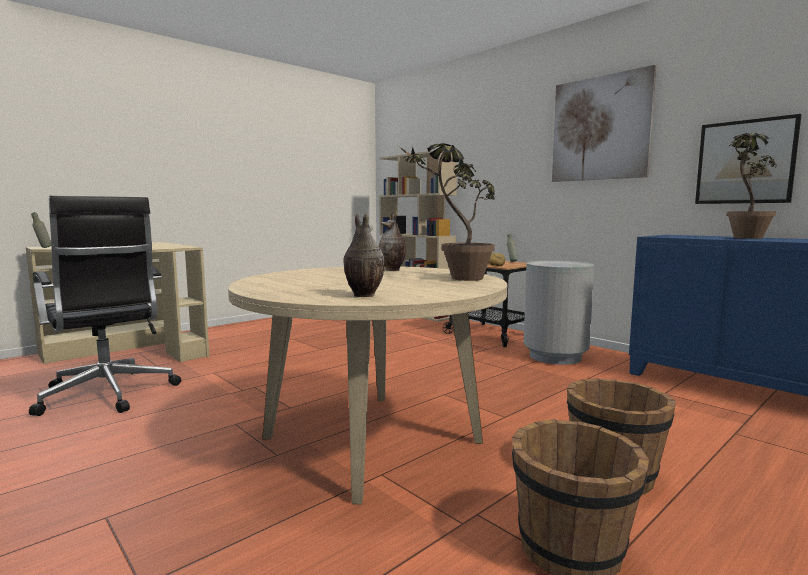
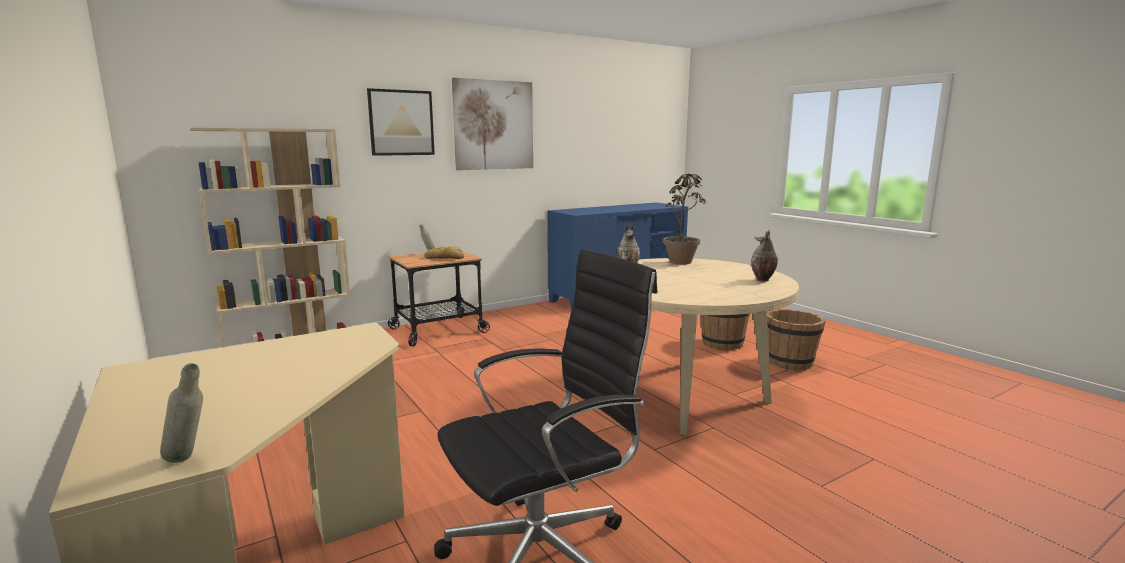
camera: 80 degrees left, 5 degrees up
(555, 357) = (525, 322): grey trash can -> none
(743, 238) = (605, 209): potted plant -> none
(745, 162) = (583, 160): picture -> picture (401, 123)

